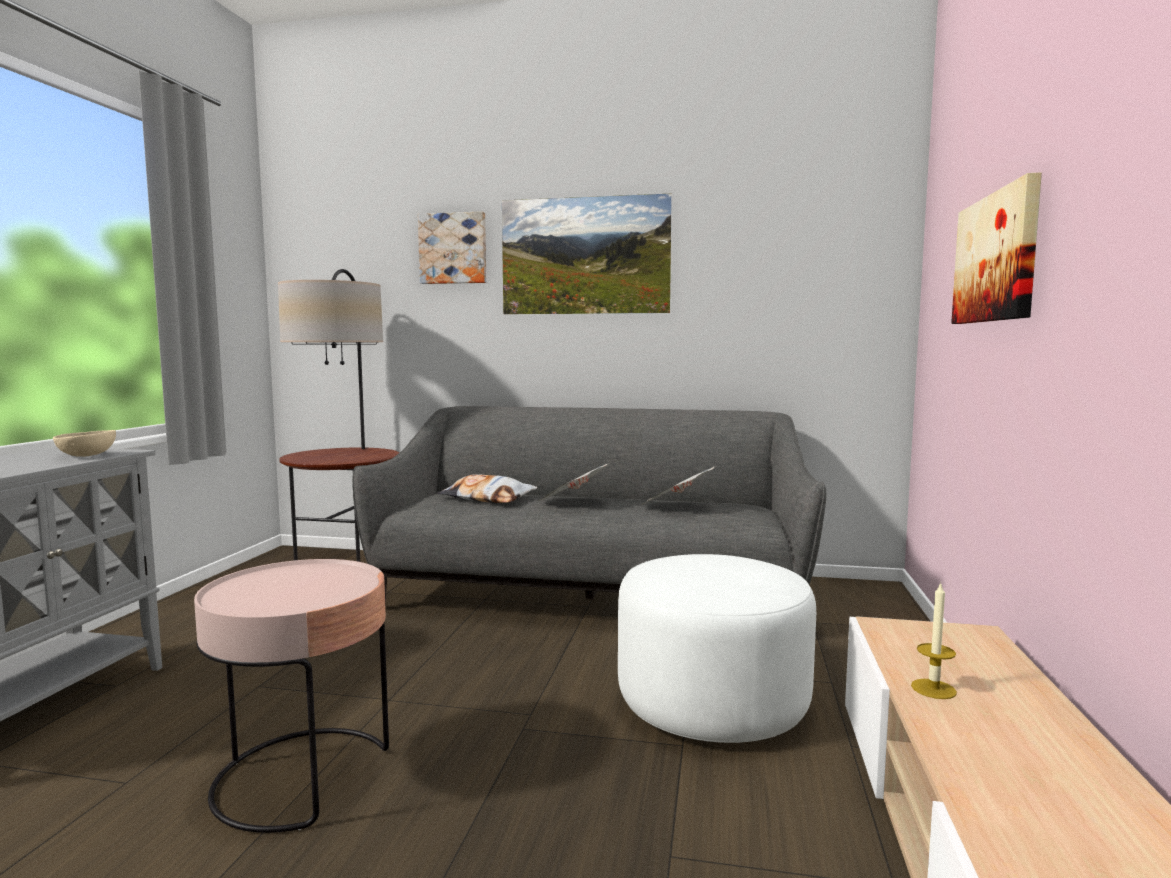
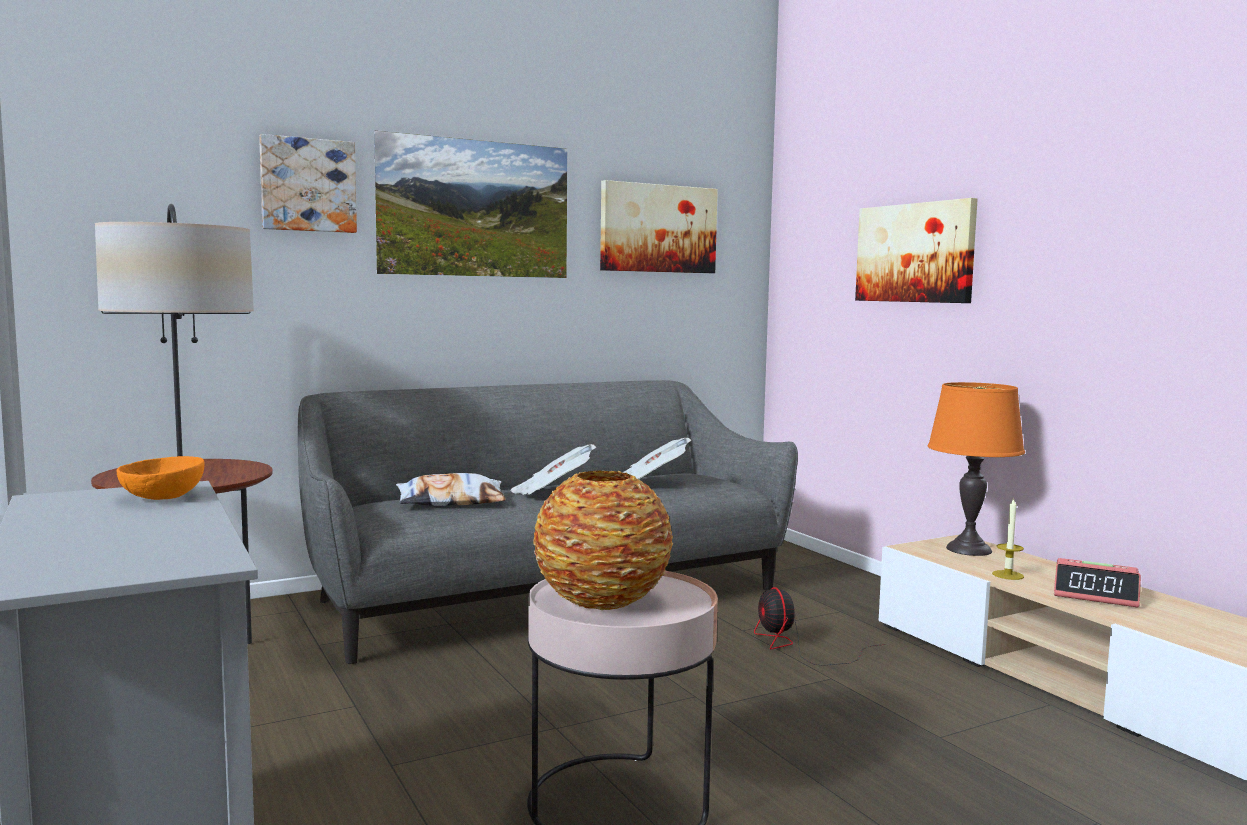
camera: 40 degrees left, 0 degrees up
(85, 455) = (161, 497): beige bowl -> orange bowl
(271, 587) = (602, 601): none -> vase
(712, 703) = (798, 647): white ottoman -> fan
(771, 261) = (658, 228): none -> picture
(957, 645) = (968, 549): none -> orange table lamp
(1013, 754) = (1096, 594): none -> alarm clock

